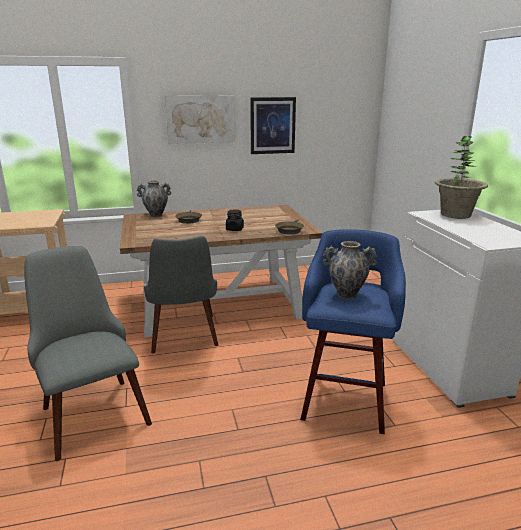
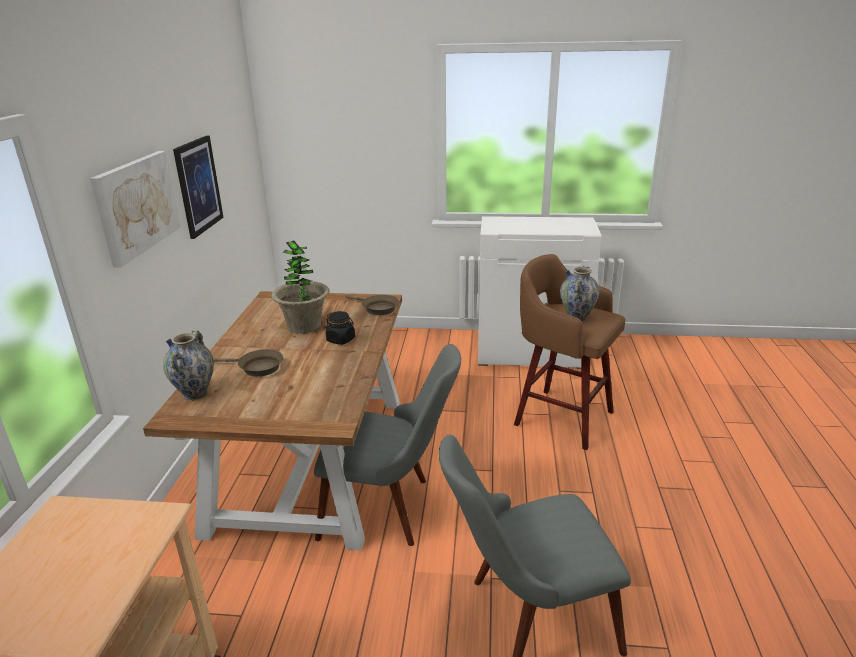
camera: 70 degrees left, 5 degrees up
(345, 398) = (560, 417): blue stool -> brown stool
(455, 215) = (503, 222): potted plant -> potted plant (304, 326)

